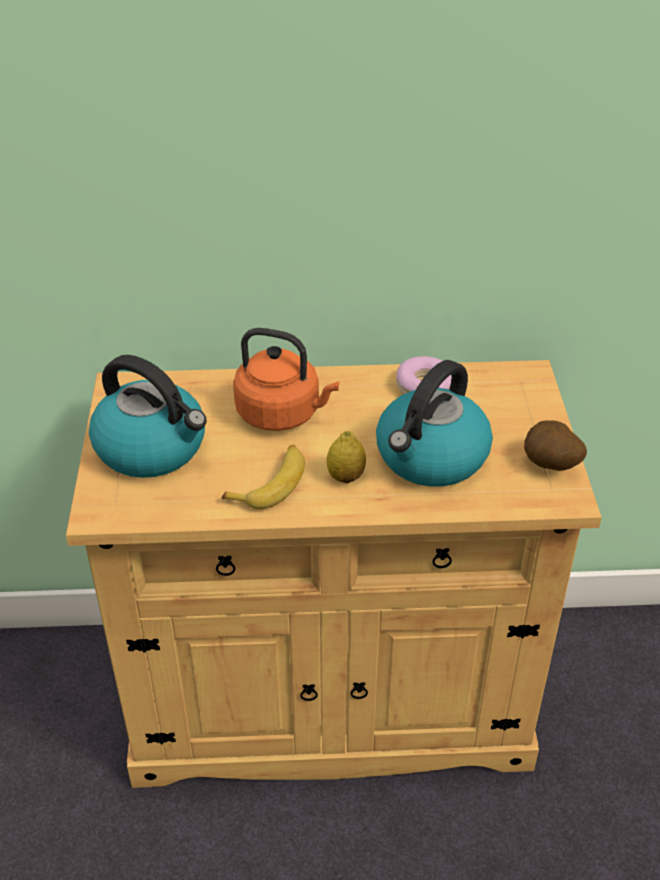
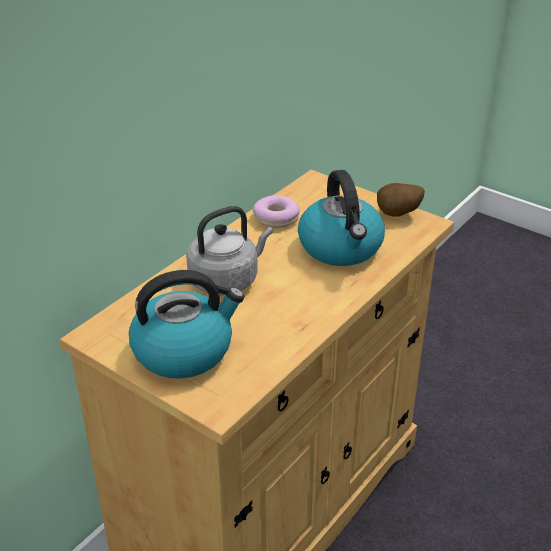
camera: 50 degrees left, 5 degrees down
(271, 483) = (287, 317): banana -> none
(282, 414) = (227, 280): orange kettle -> grey kettle
(346, 477) = (318, 285): lemon -> none

